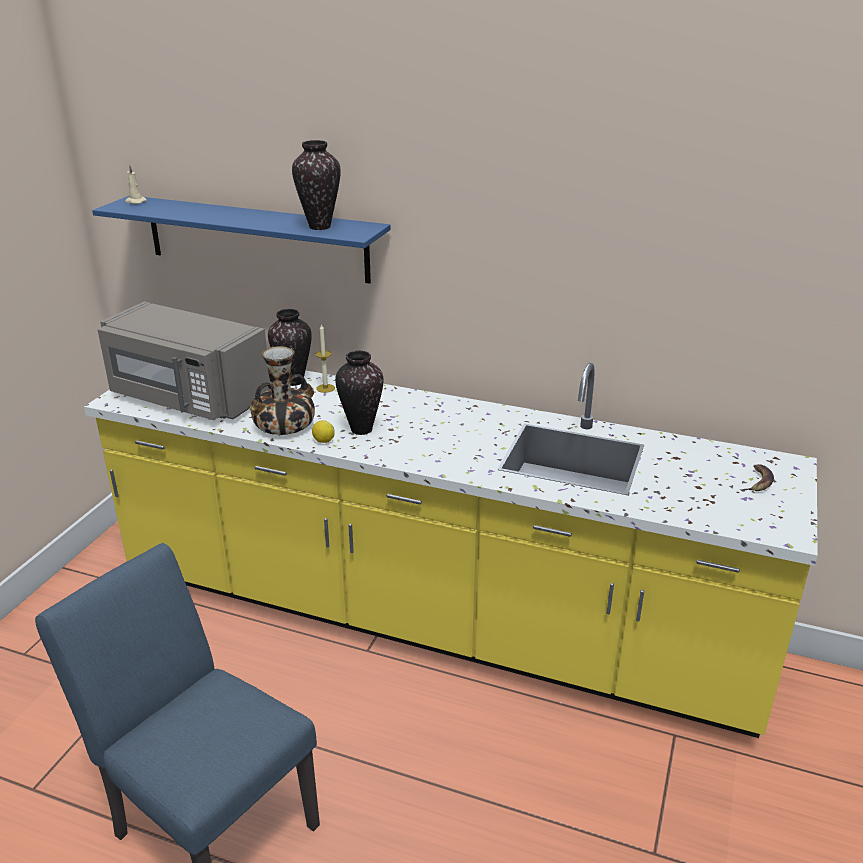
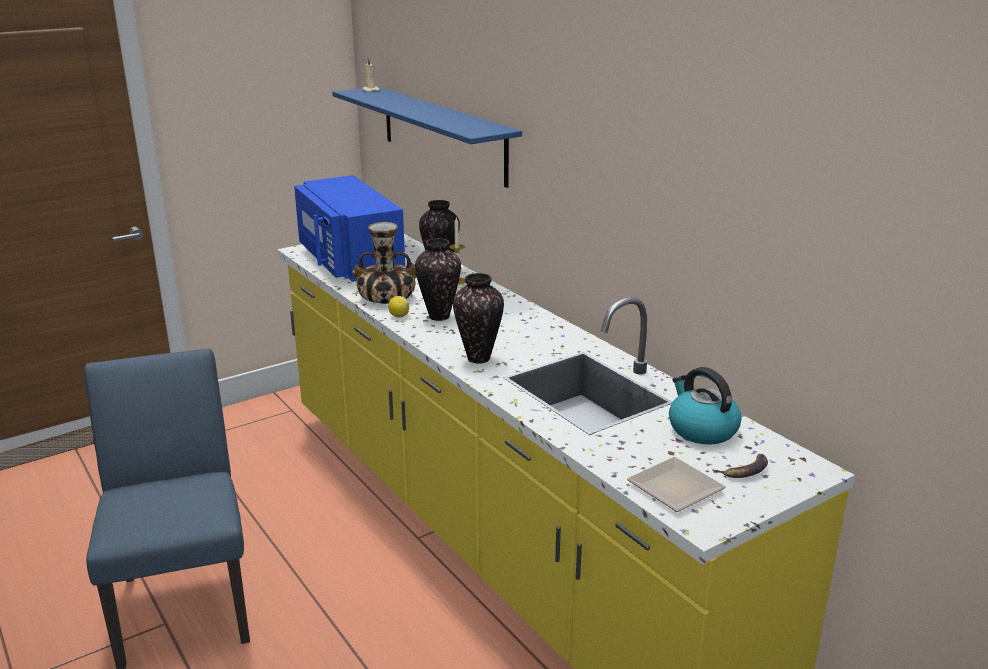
camera: 35 degrees right, 5 degrees down
(187, 398) = (349, 261): grey microwave -> blue microwave
(320, 227) = (461, 124): vase -> vase (479, 358)
(691, 460) = (701, 429): none -> kettle
(741, 514) = (679, 488): none -> plate

